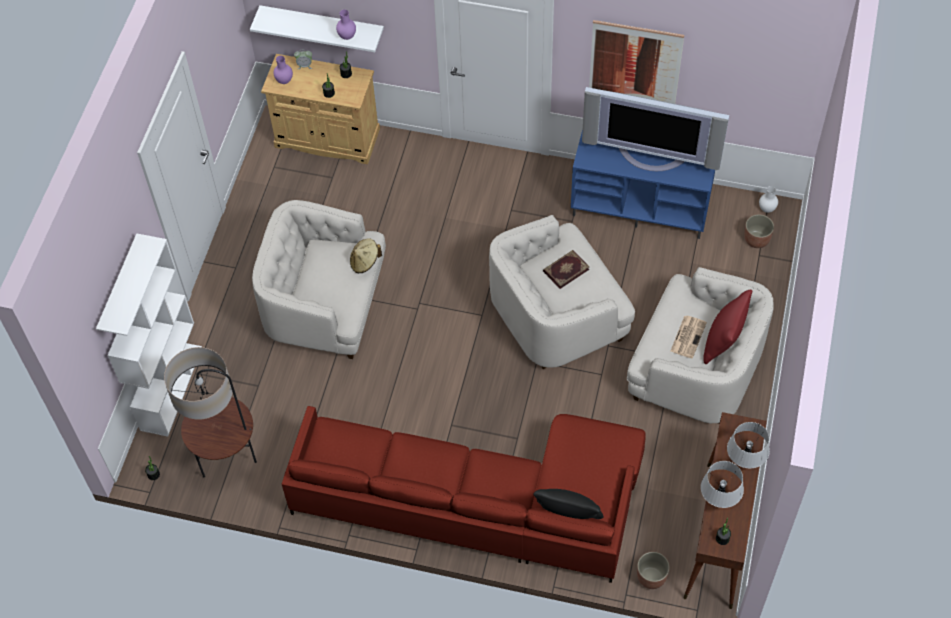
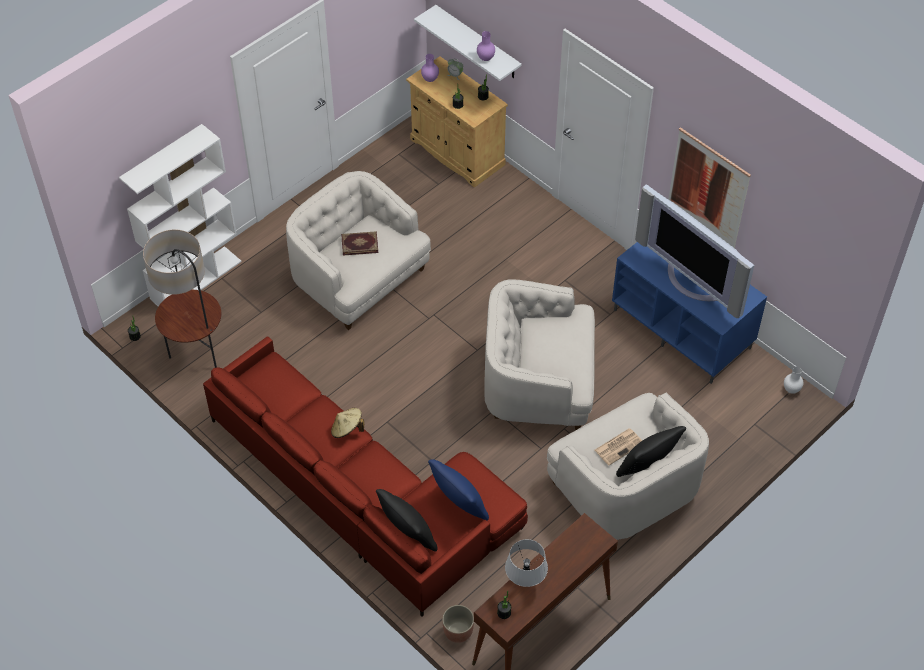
camera: 30 degrees right, 5 degrees down
(365, 262) = (397, 252): beige hat -> beige hat (347, 429)
(565, 270) = (555, 340): book -> book (359, 244)
(591, 466) = (458, 505): none -> blue pillow
(723, 342) = (647, 467): red pillow -> black pillow
(744, 461) = (572, 563): grey table lamp -> none
(756, 239) = (762, 410): planter -> none

